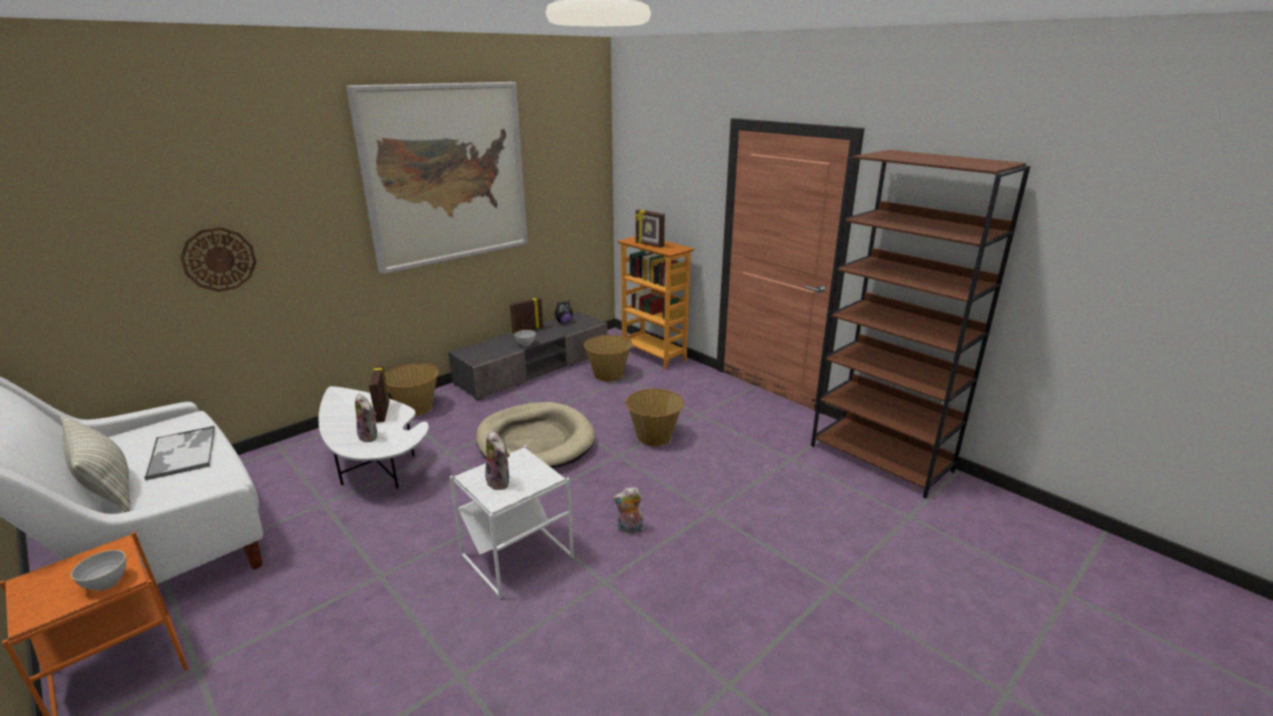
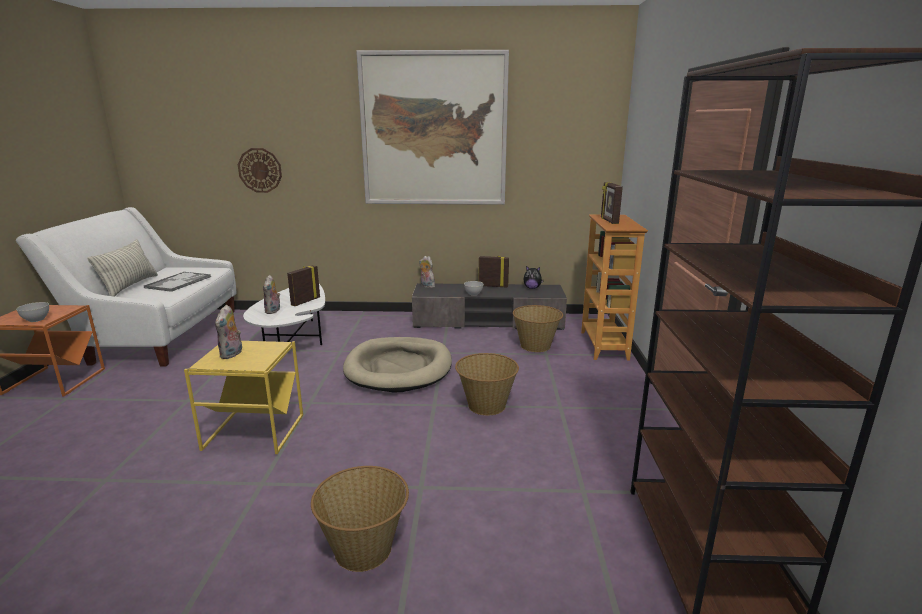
camera: 45 degrees right, 5 degrees down
(416, 408) = (373, 318): basket -> basket (364, 549)
(516, 556) = (254, 432): white side table -> yellow side table
(629, 529) = (342, 460): plush toy -> plush toy (426, 286)

